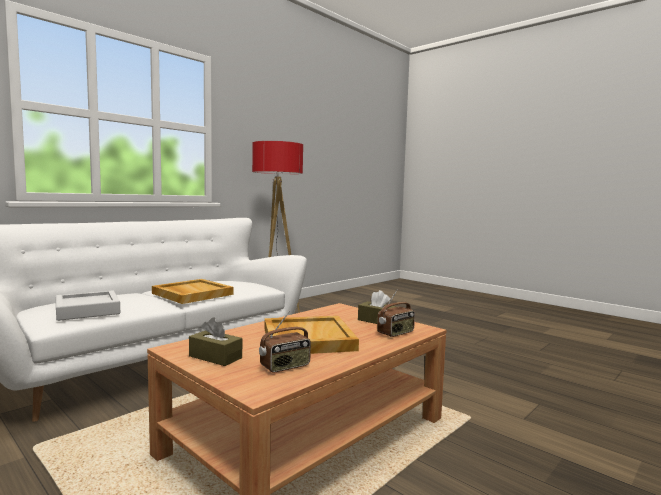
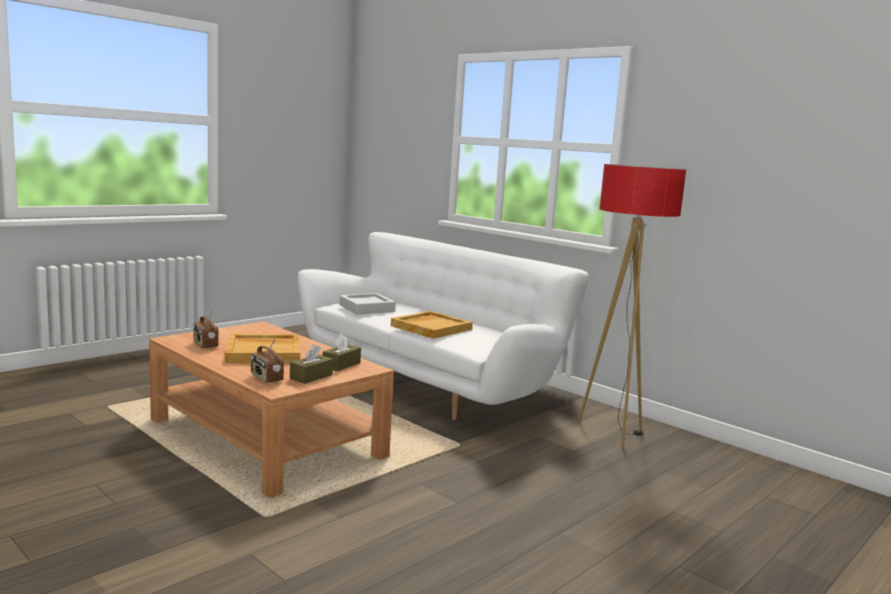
camera: 90 degrees right, 5 degrees up
(215, 357) = (236, 332): brown tissue box -> brown tissue box (341, 365)

